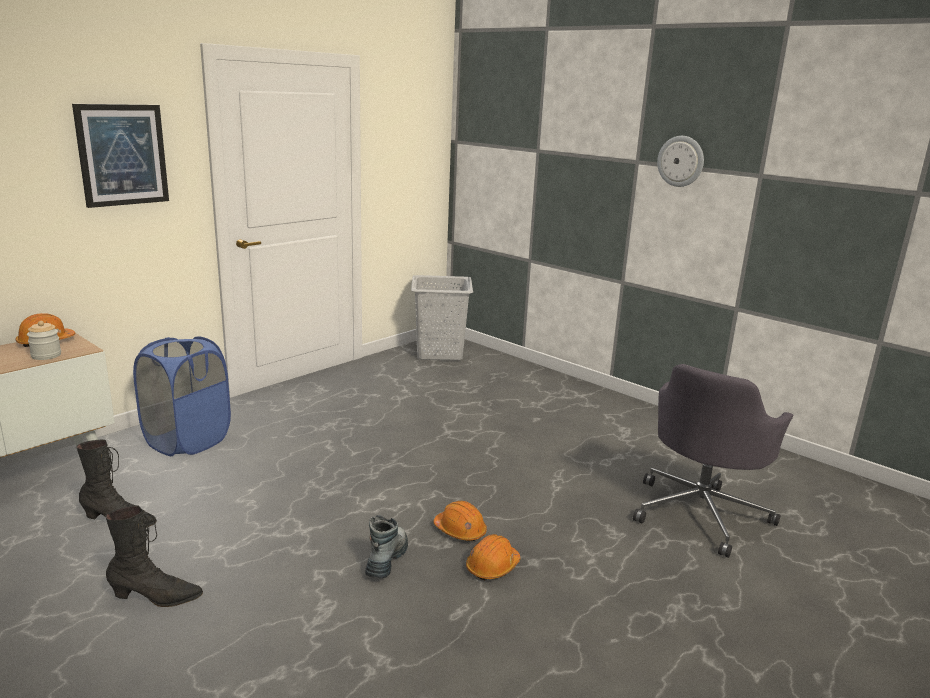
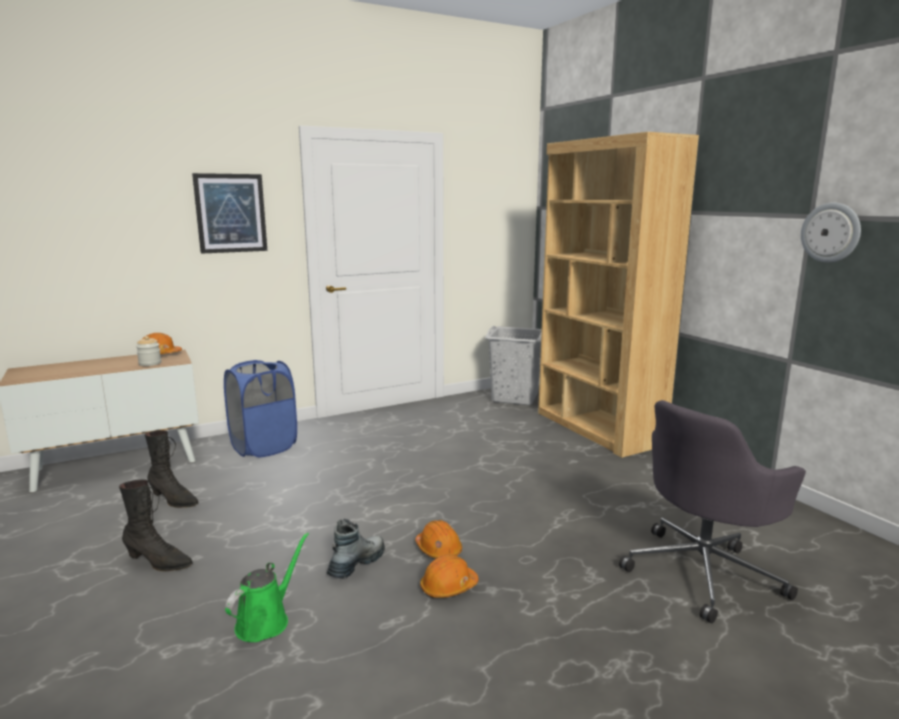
camera: 20 degrees right, 5 degrees down
(330, 636) = (266, 621): none -> green watering can
(540, 381) = (597, 428): none -> brown bookcase
(681, 161) = (730, 208): wall clock -> wall clock (831, 232)

